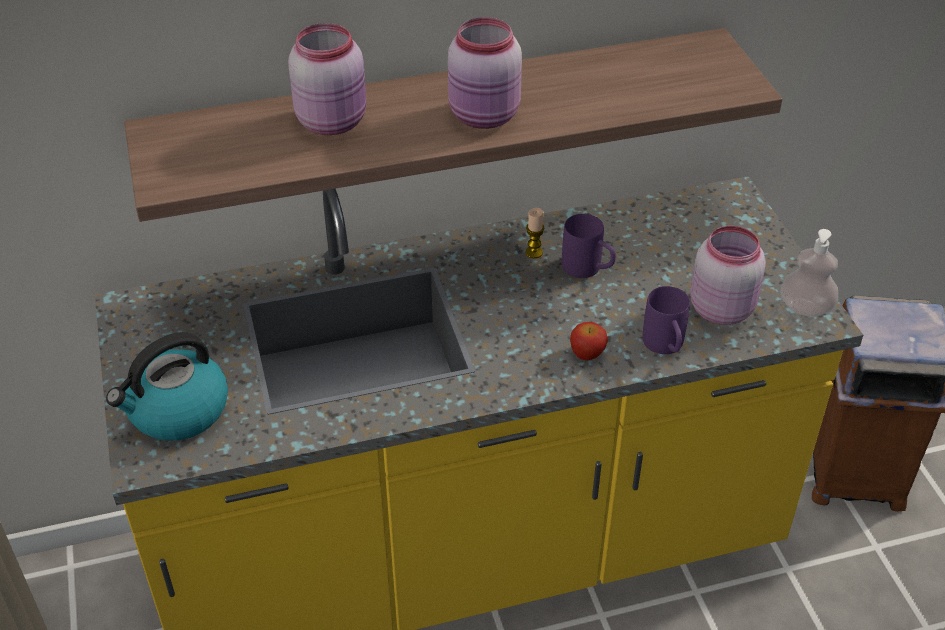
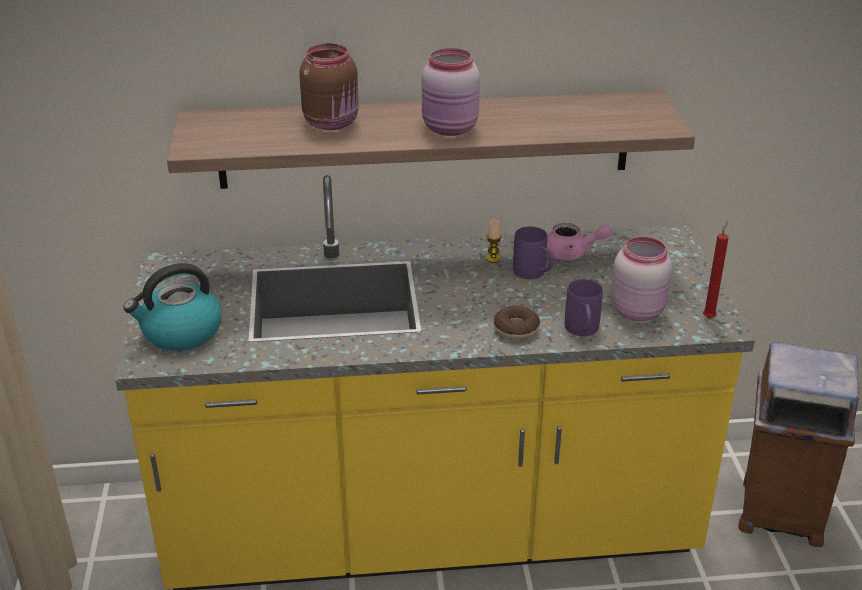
camera: 10 degrees right, 10 degrees down
(333, 121) = (333, 122): pink jar -> brown jar
(587, 353) = (516, 329): apple -> donut
(625, 233) = (572, 253): none -> pink teapot
(805, 308) = (709, 317): soap dispenser -> red candle

